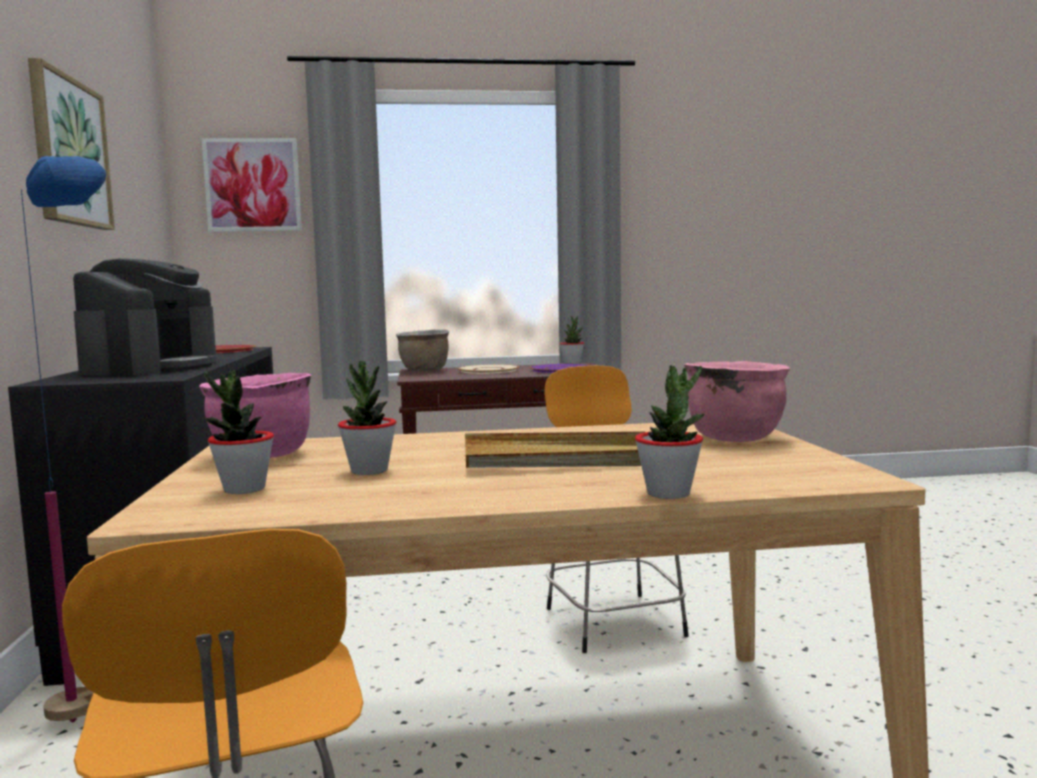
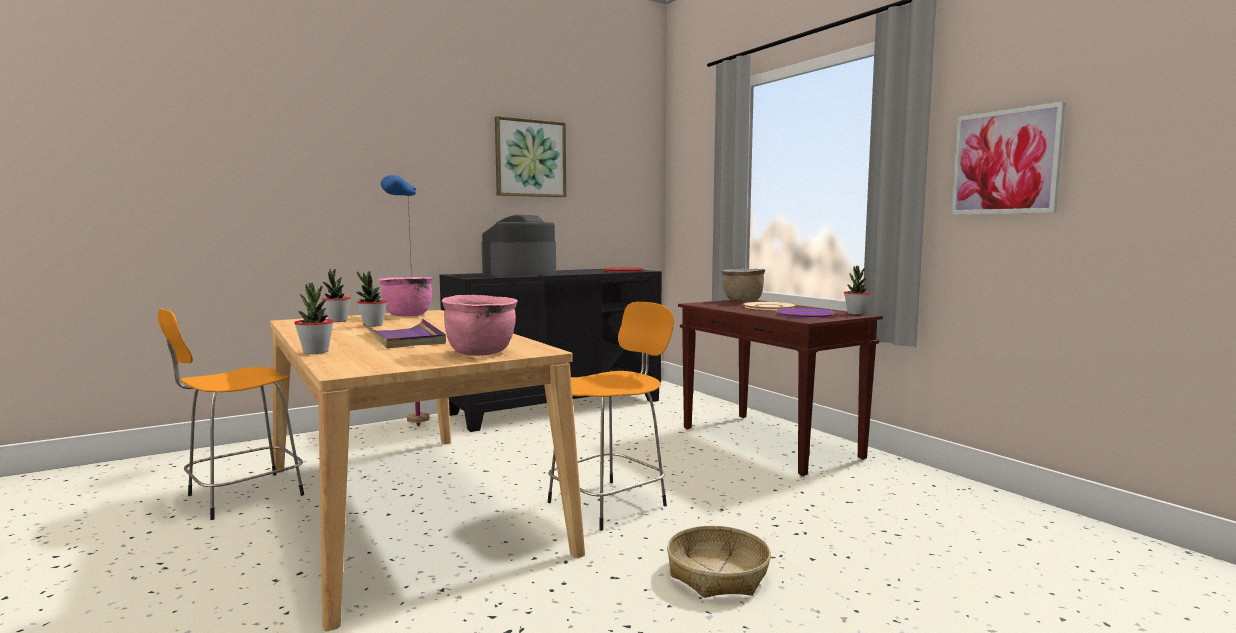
camera: 65 degrees right, 0 degrees up
(151, 368) = (520, 274): coffee machine -> coffee machine turned 150 degrees clockwise
(253, 185) = (698, 158): picture -> picture (1005, 162)
(562, 458) = (404, 338): beige tray -> purple tray
(809, 605) = (718, 575): none -> basket

